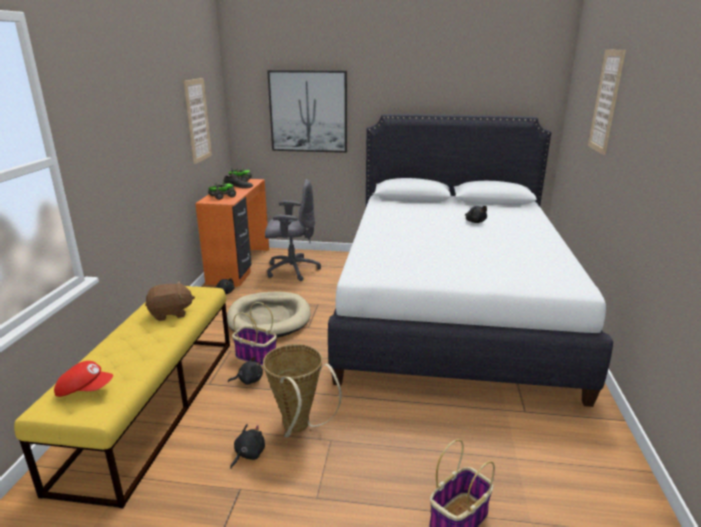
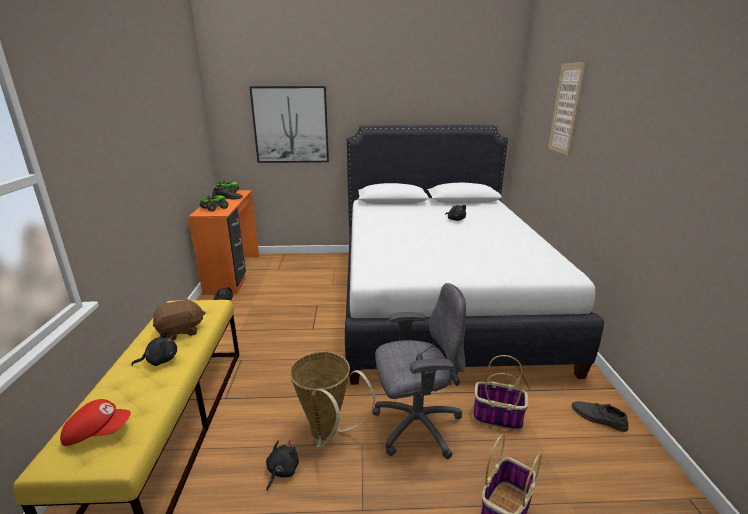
camera: 10 degrees left, 0 degrees up
(198, 120) = (185, 135): picture -> none
(248, 380) = (265, 389): black plush toy -> black plush toy (160, 360)
(255, 356) = (267, 363): basket -> basket (496, 417)
(269, 318) = (273, 323): beige dog bed -> none
(291, 270) = (284, 273): grey office chair -> grey office chair (415, 425)
(593, 448) = (598, 418): none -> grey shoe

